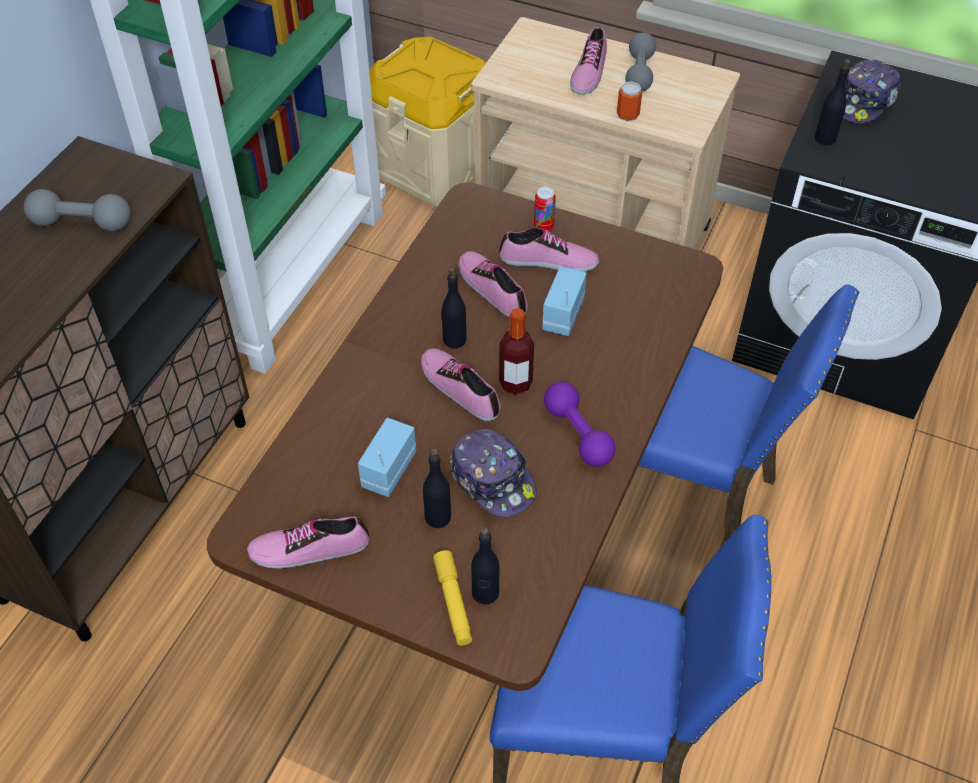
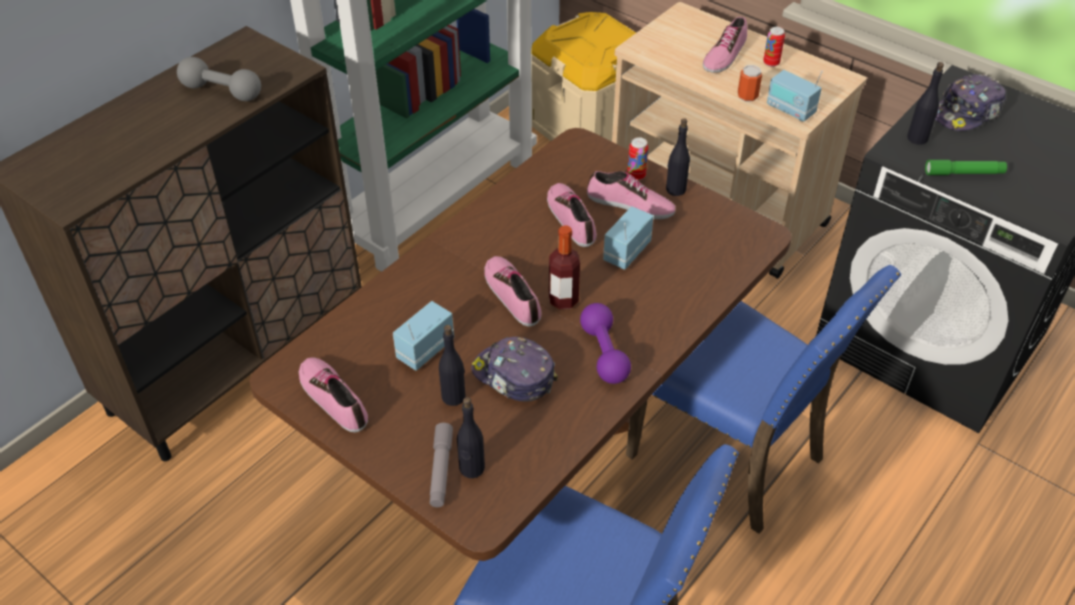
camera: 15 degrees right, 5 degrees down
(309, 548) = (334, 398): shoe -> shoe turned 45 degrees clockwise
(453, 602) = (441, 470): yellow flashlight -> grey flashlight
(454, 340) = (522, 254): black bottle -> black bottle (675, 189)
(493, 480) = (513, 376): cap -> cap turned 150 degrees clockwise
(639, 73) = (771, 63): grey dumbbell -> can
(676, 123) = (790, 110): none -> radio
(882, 169) = (964, 173): none -> green flashlight

